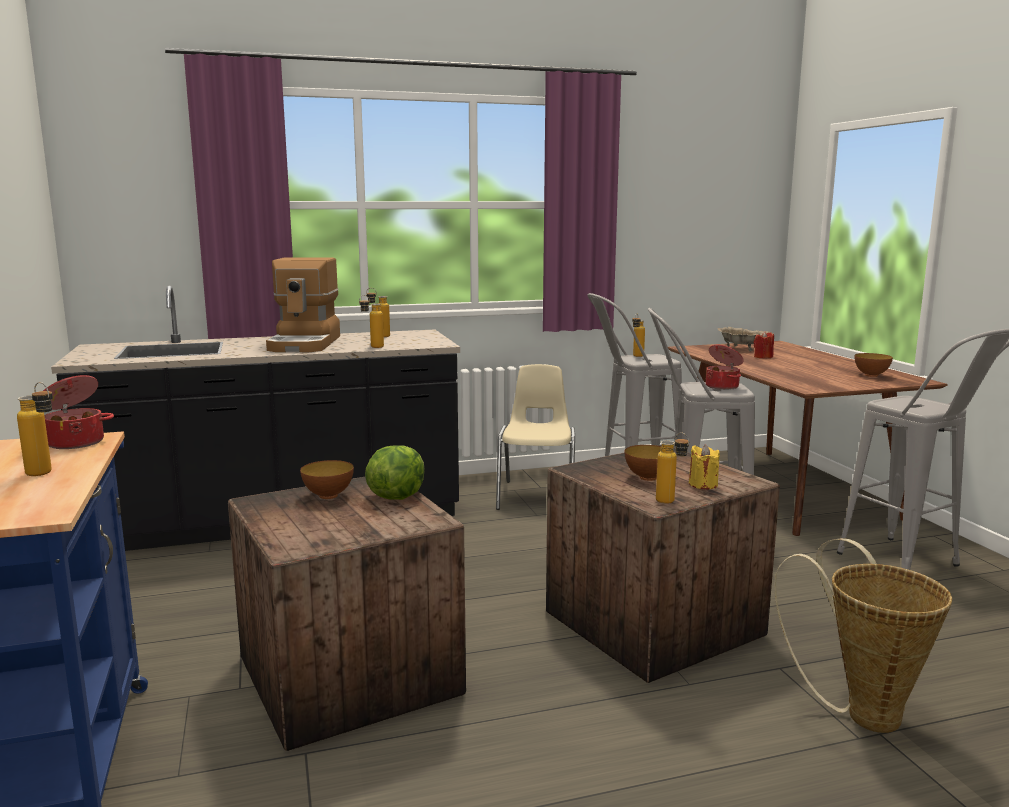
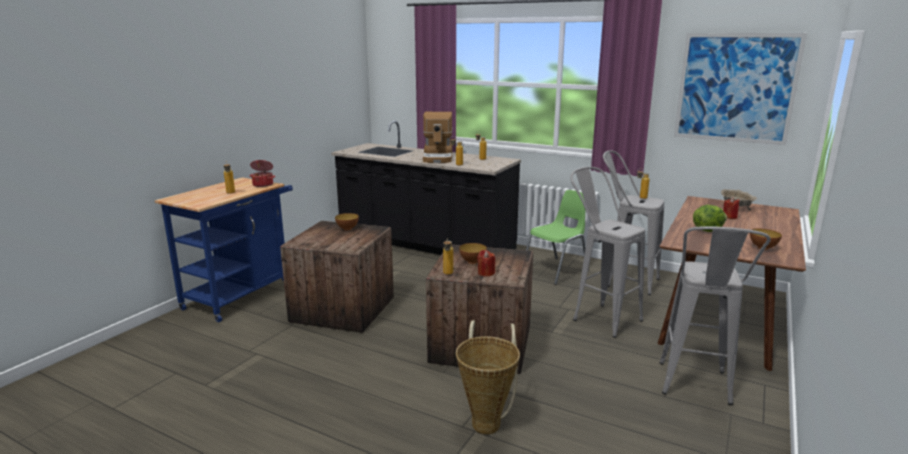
camera: 45 degrees right, 5 degrees up
(306, 344) = (438, 157): coffee machine -> coffee machine turned 45 degrees counterclockwise
(396, 496) = (365, 236): lettuce -> lettuce (707, 230)
(537, 495) = (556, 270): beige chair -> green chair
(703, 198) = (735, 88): none -> picture
(703, 484) = (486, 273): yellow candle -> red candle
(723, 386) = (623, 227): cooking pot -> none

